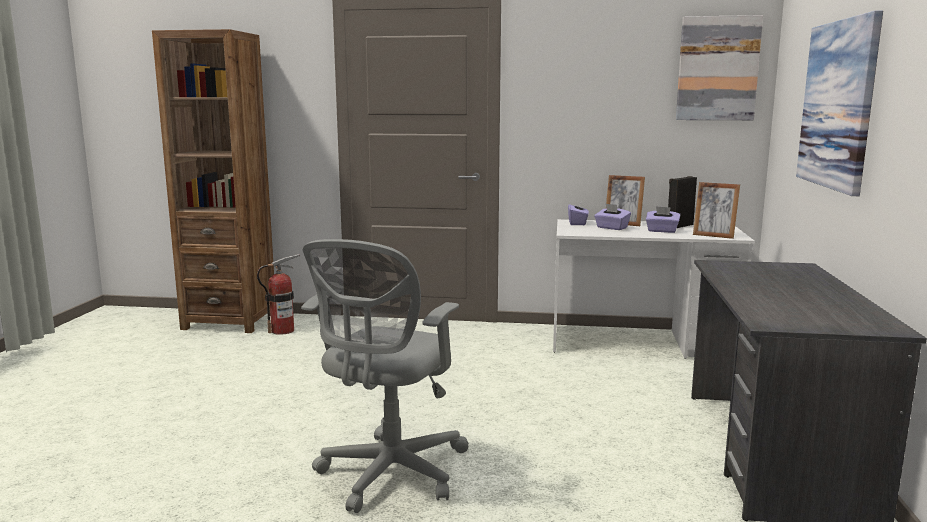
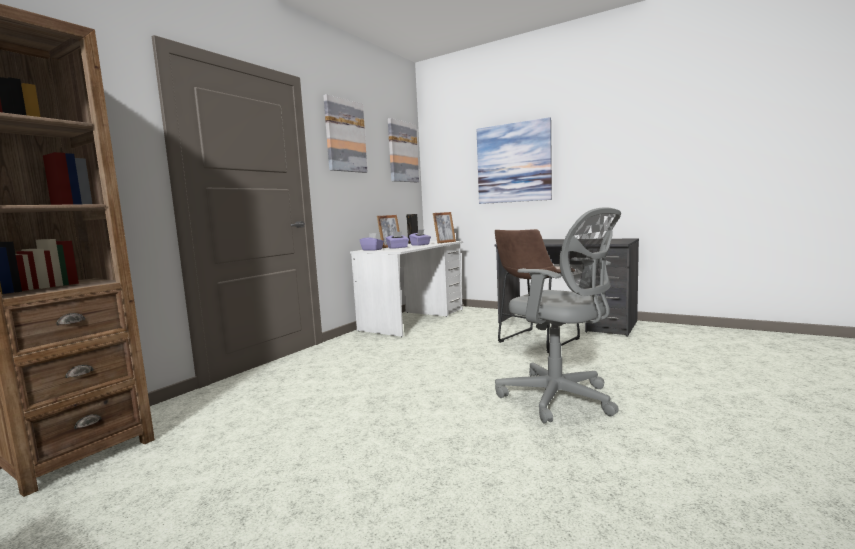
camera: 65 degrees left, 5 degrees down
(282, 330) = (183, 421): fire extinguisher -> none
(575, 59) = (345, 136): none -> picture
(620, 437) = (535, 341): none -> brown stool

